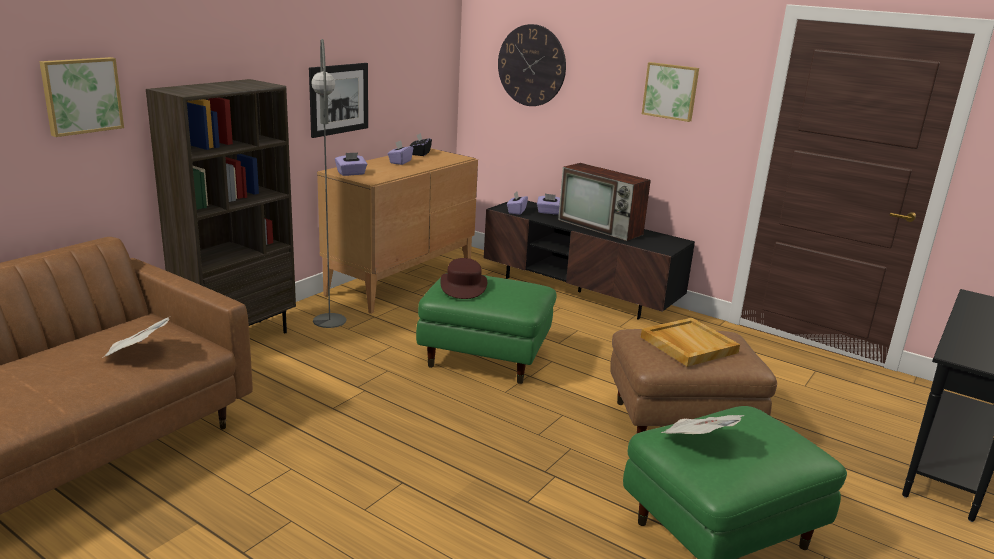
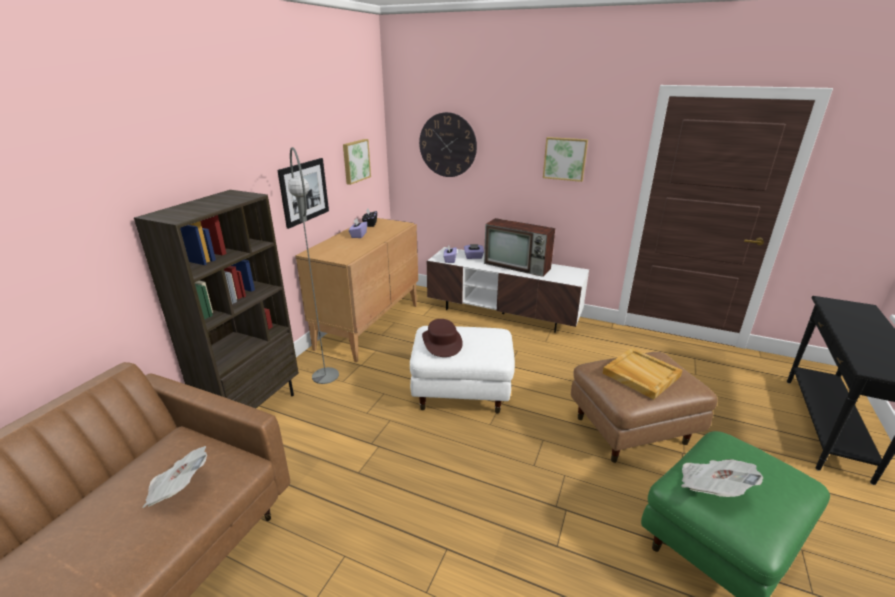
camera: 10 degrees left, 5 degrees up
(81, 95) = (66, 237): picture -> picture (355, 161)
(351, 173) = (325, 254): purple tissue box -> none
(486, 359) = (462, 393): green ottoman -> white ottoman
(579, 291) = (503, 313): black tv stand -> white tv stand

